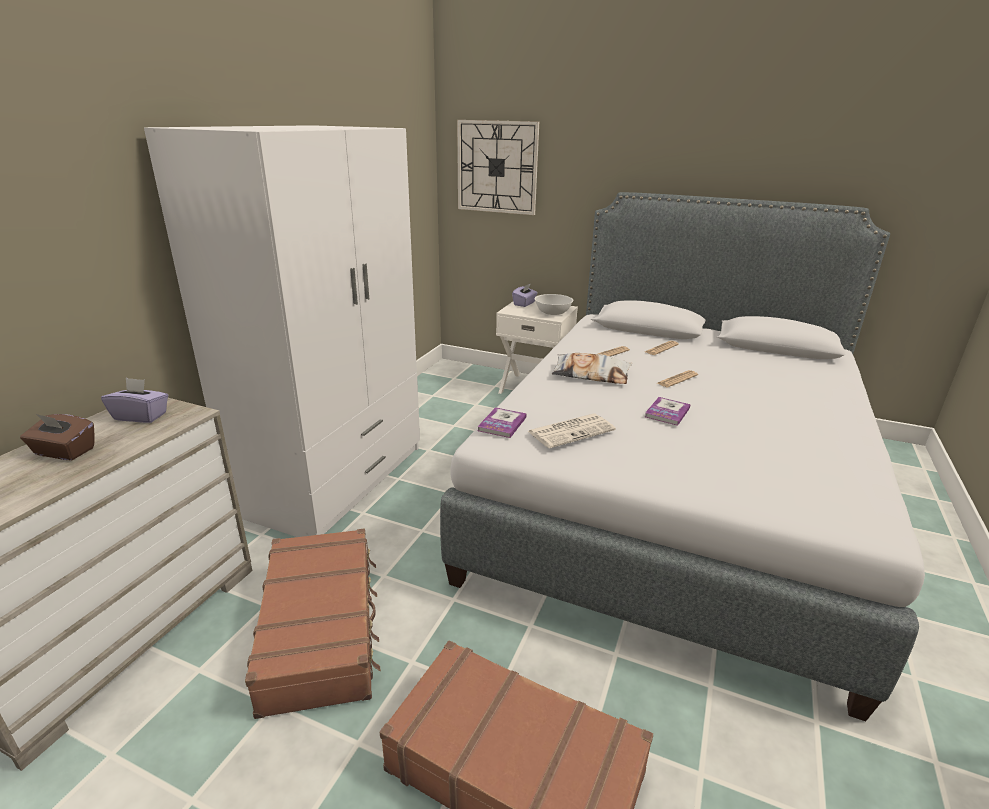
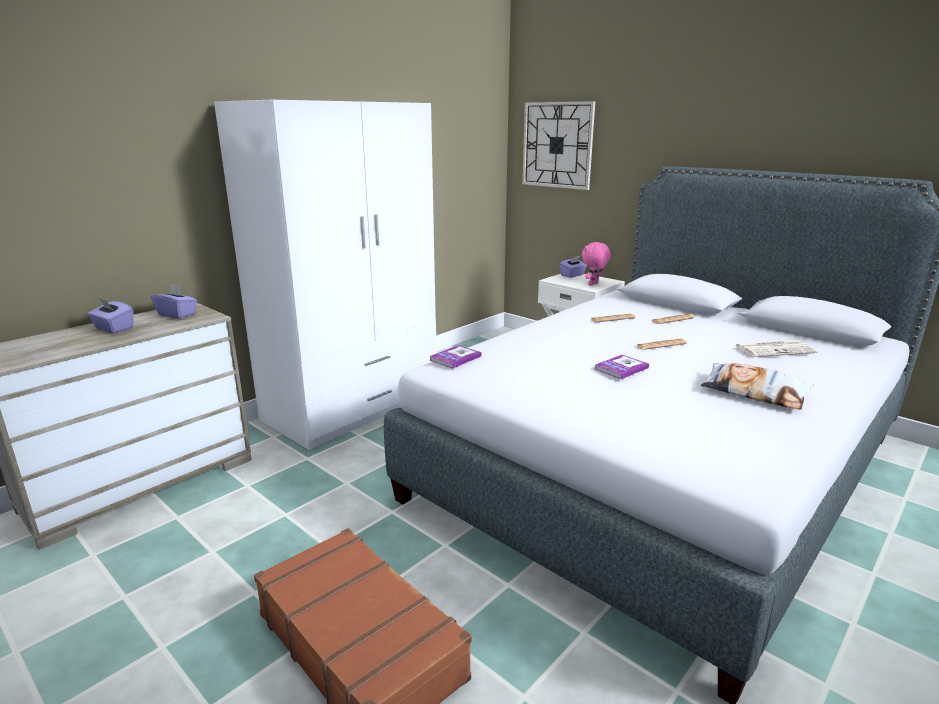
camera: 20 degrees right, 5 degrees down
(64, 452) = (113, 328): brown tissue box -> purple tissue box
(321, 628) = (276, 509): brown suitcase -> none
(553, 313) = (593, 284): white bowl -> pink plush toy
(571, 431) = (511, 370): newspaper -> newspaper (775, 349)
(591, 374) = (576, 332): pillow -> pillow (754, 392)

